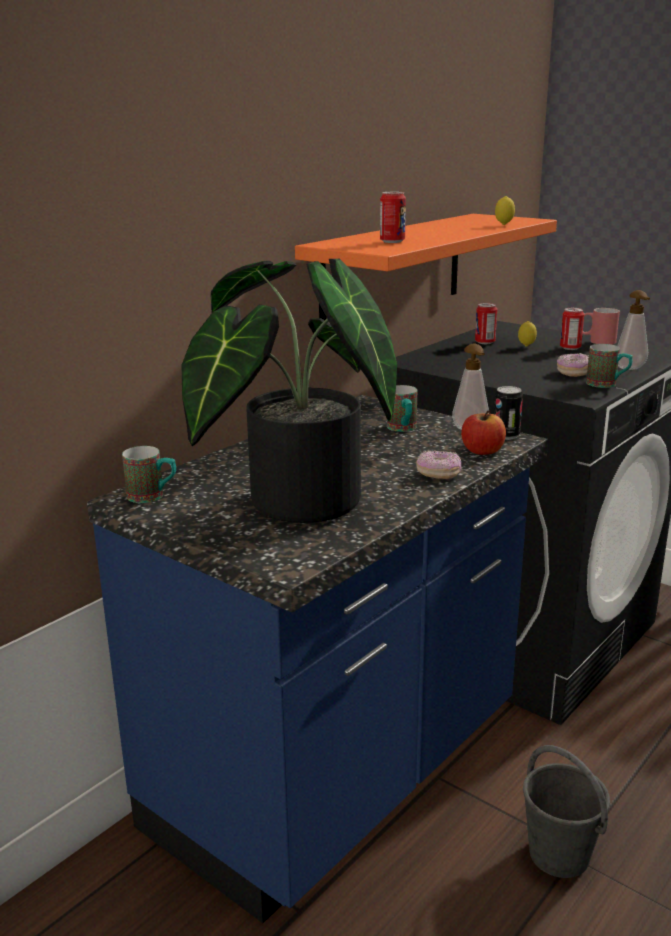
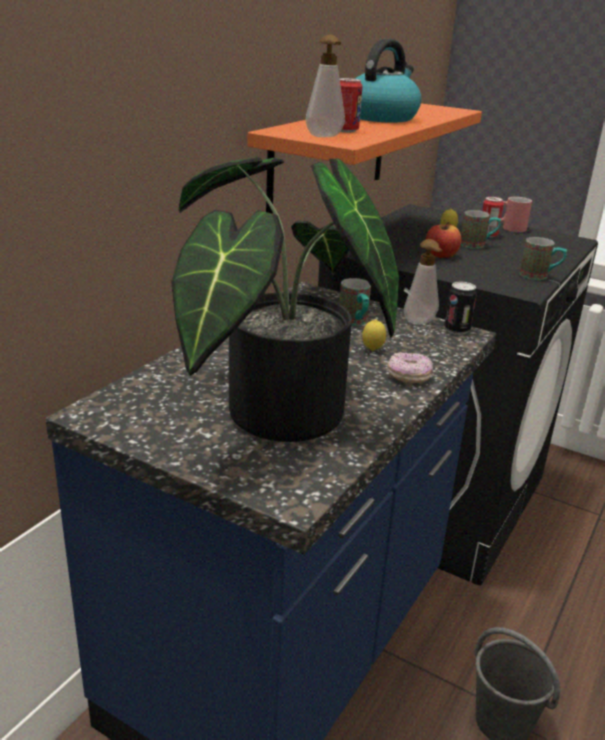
camera: 10 degrees left, 5 degrees up
(153, 496) = (119, 410): mug -> mug (478, 245)
(440, 229) = (381, 117): none -> kettle
(482, 451) = (441, 348): apple -> apple (441, 255)
(485, 342) = (407, 228): can -> none
(504, 225) = (438, 115): lemon -> lemon (372, 350)
(574, 373) = (503, 263): donut -> none
(631, 369) = (552, 259): soap dispenser -> soap dispenser (325, 136)

